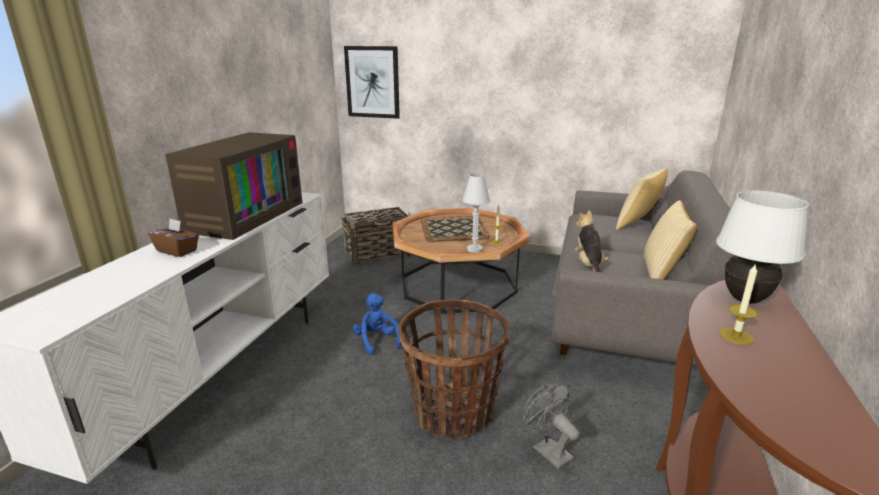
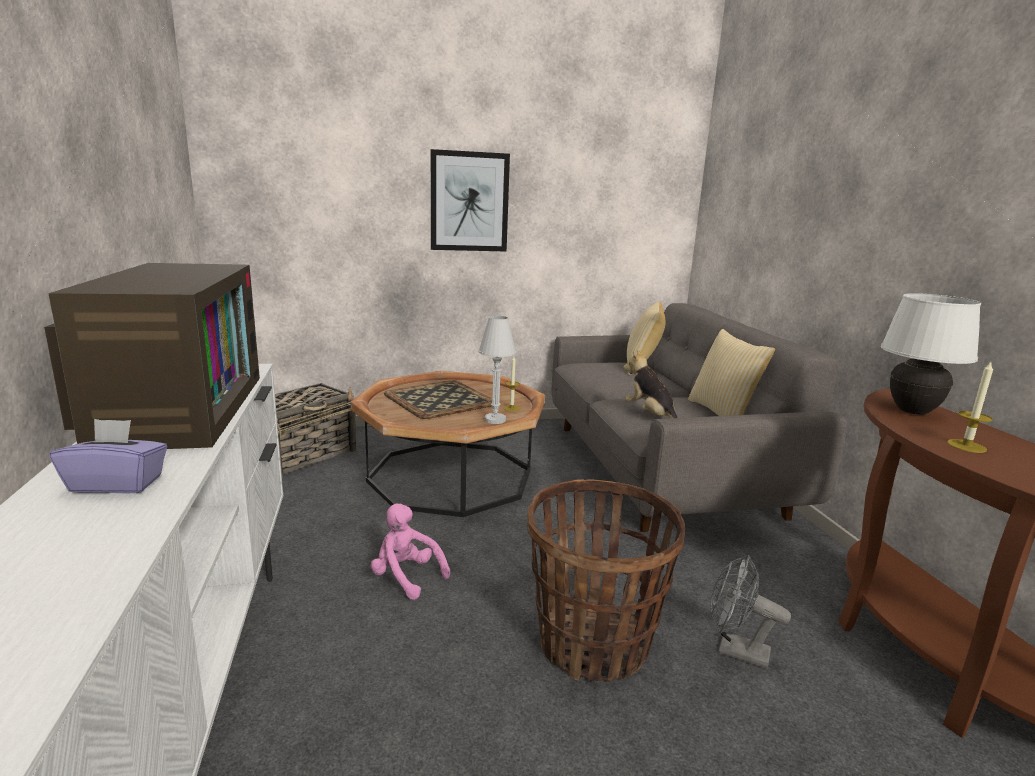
camera: 30 degrees left, 5 degrees down
(177, 251) = (117, 484): brown tissue box -> purple tissue box
(372, 82) = (263, 202): picture -> picture (469, 202)
(377, 341) = (406, 577): blue plush toy -> pink plush toy

